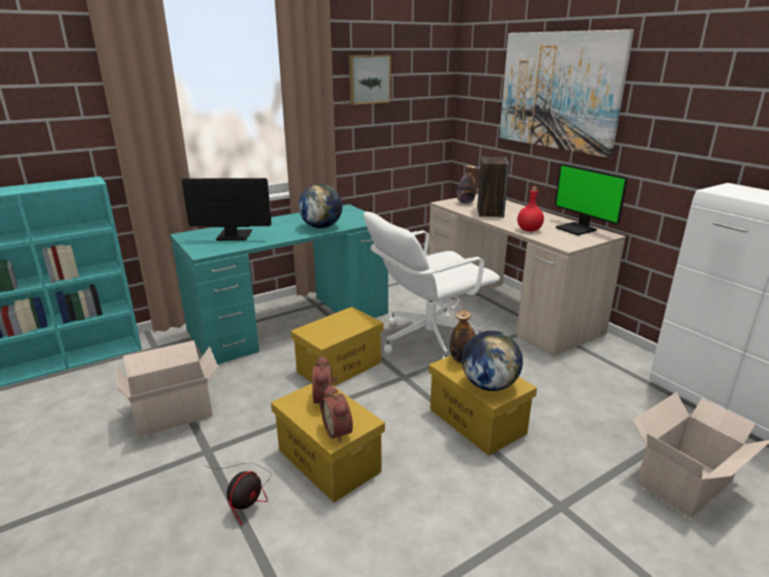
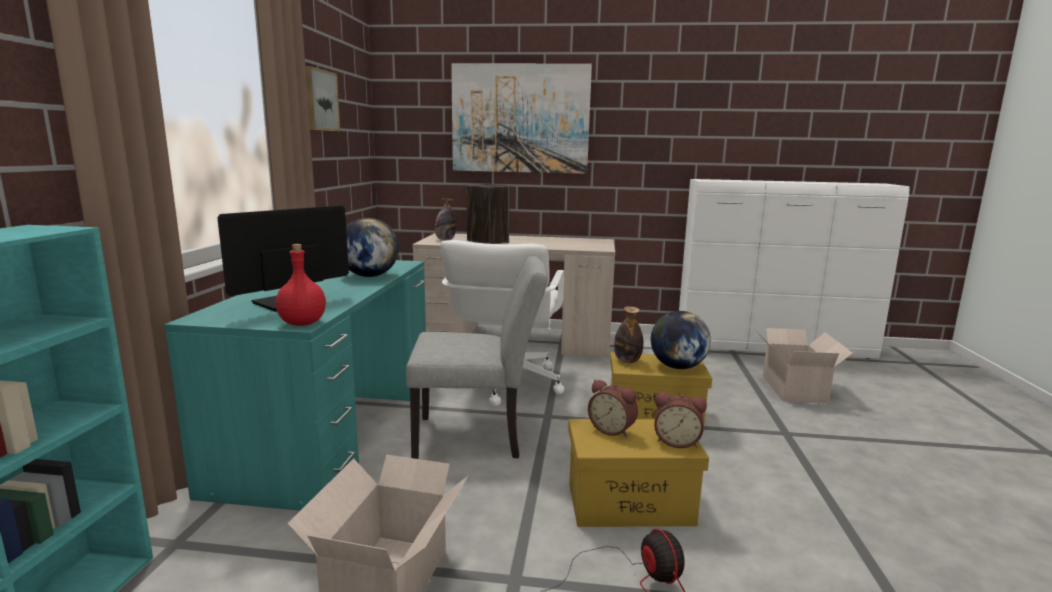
camera: 50 degrees left, 10 degrees down
(339, 367) = (478, 437): yellow storage box -> grey chair
(529, 230) = (551, 246): red bottle -> red bottle (303, 323)
(577, 229) = (577, 240): monitor -> none

